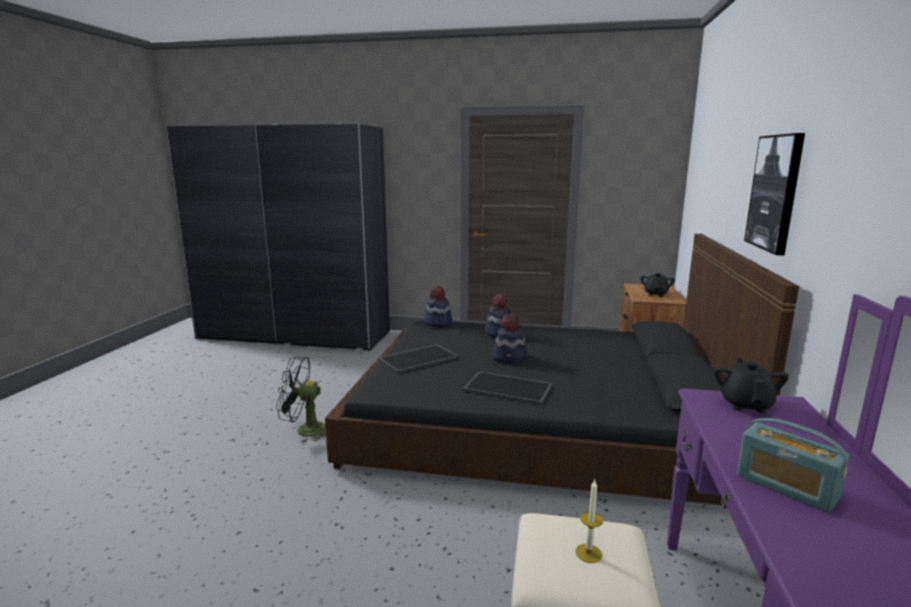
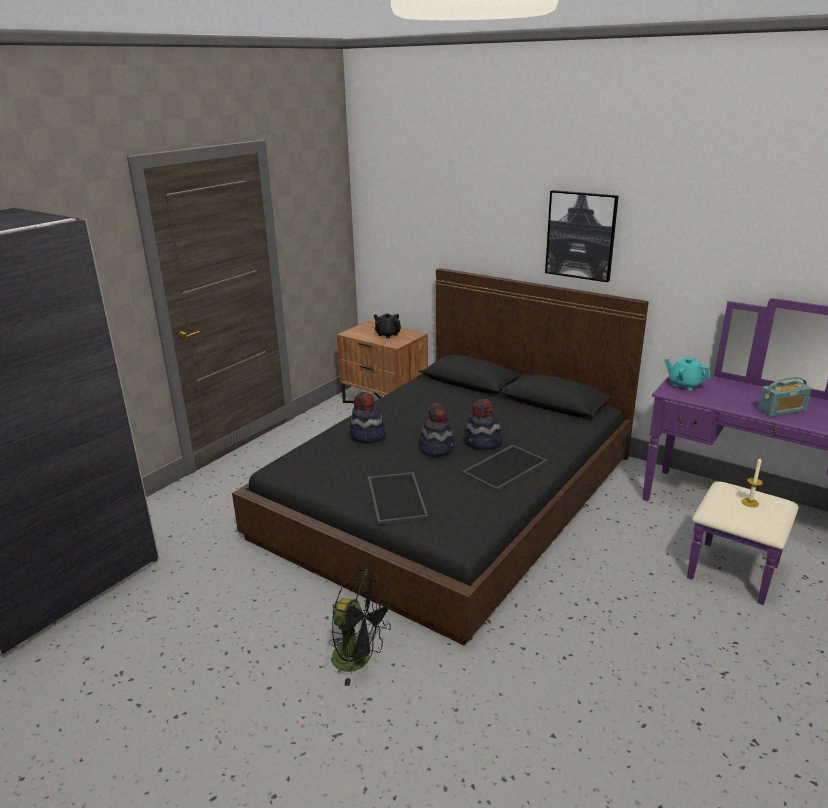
camera: 65 degrees left, 10 degrees up
(304, 431) = (359, 659): black fan -> black fan turned 90 degrees counterclockwise
(438, 323) = (295, 461): hat -> hat (483, 443)
(745, 404) = (684, 385): black teapot -> turquoise teapot

